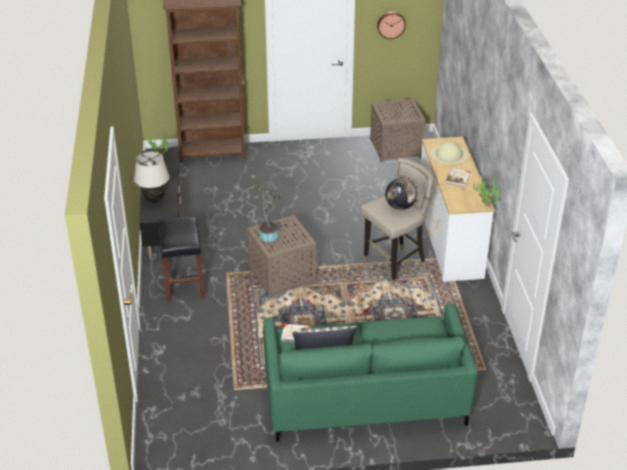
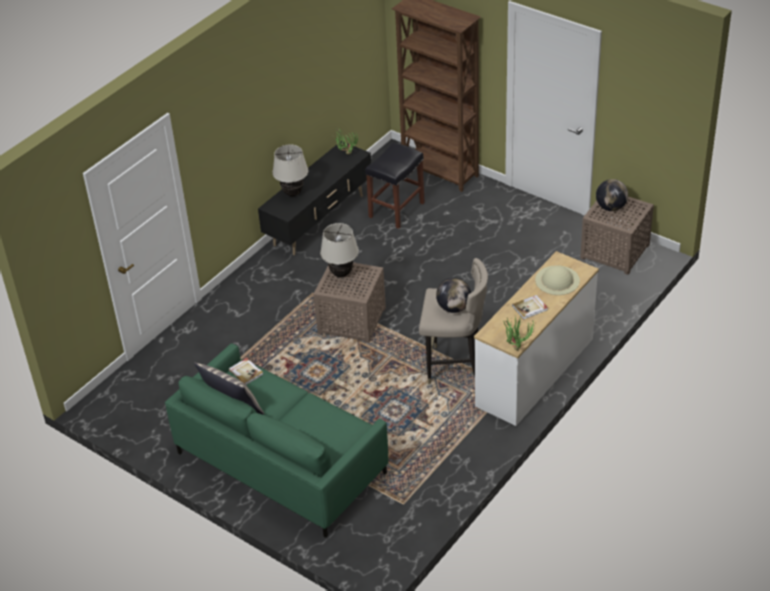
camera: 45 degrees right, 5 degrees up
(184, 284) = (270, 284): black stool -> black stool (396, 209)
(269, 234) = (341, 274): potted plant -> beige table lamp
(390, 111) = (611, 207): none -> globe
(391, 24) = (635, 111): wall clock -> none

